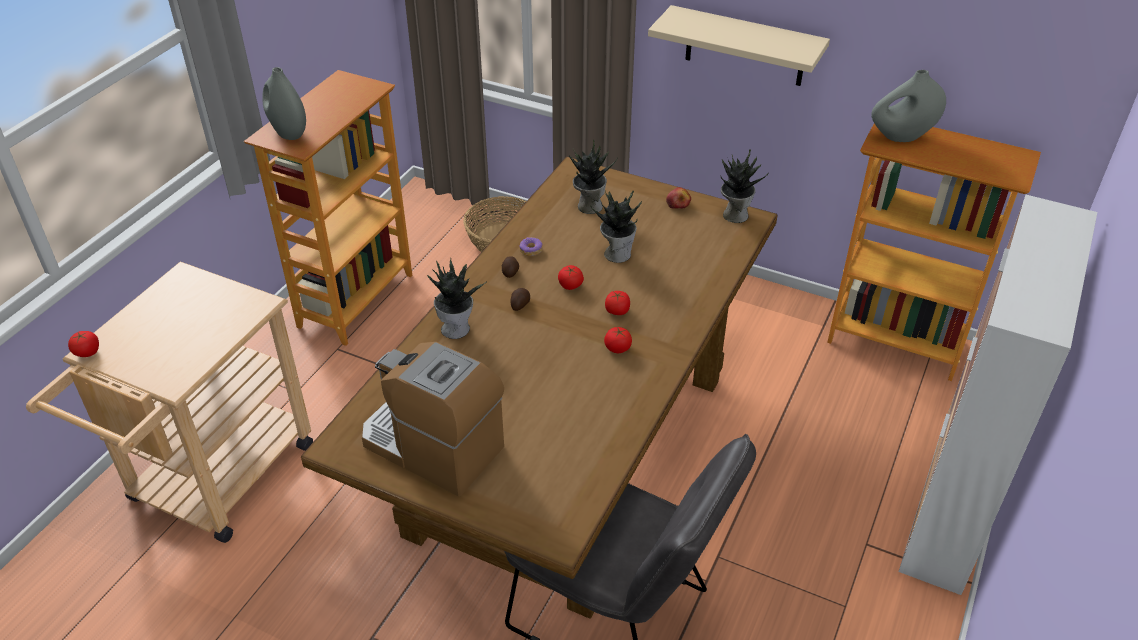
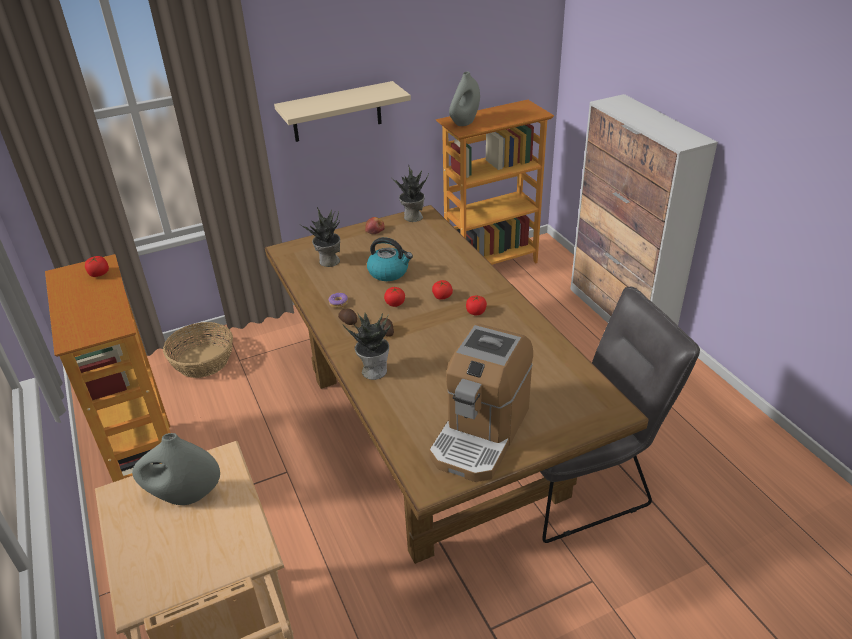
camera: 50 degrees left, 5 degrees down
(87, 352) = (137, 604): tomato -> tomato (99, 274)
(288, 133) = (86, 326): grey vase -> grey vase (184, 496)
(433, 446) = (480, 433): coffee machine -> coffee machine turned 45 degrees counterclockwise
(617, 253) = (389, 272): potted plant -> kettle

